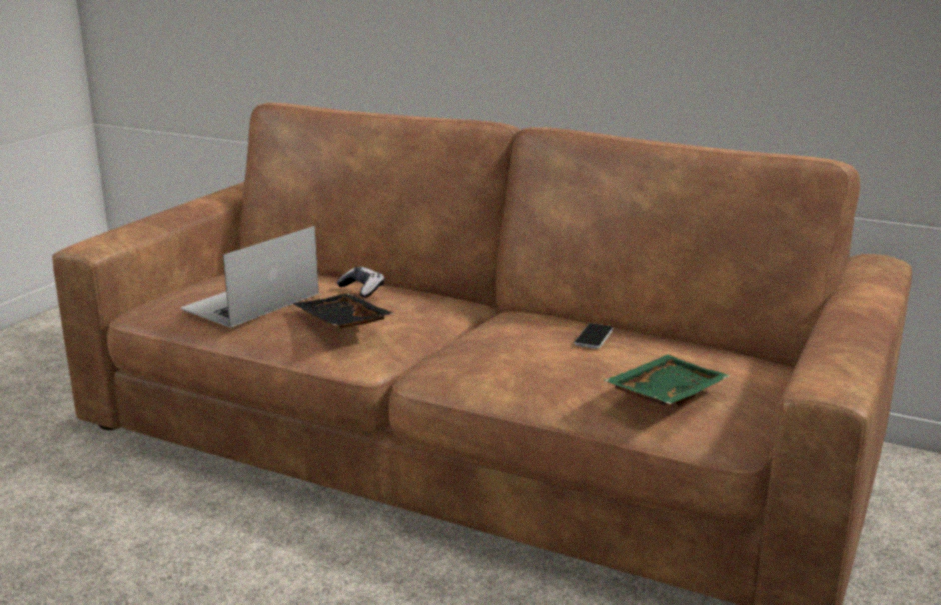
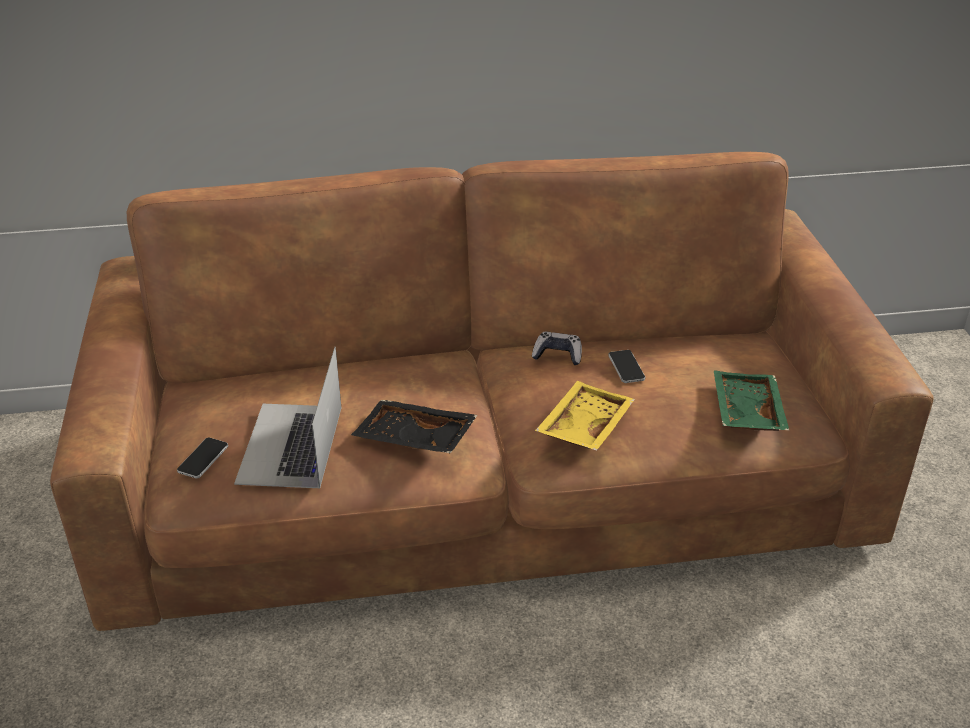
camera: 35 degrees left, 15 degrees up
(186, 293) = (203, 458): none -> phone
(362, 289) = (365, 383): game controller -> game controller (557, 355)
(490, 357) = (583, 426): none -> yellow tray

